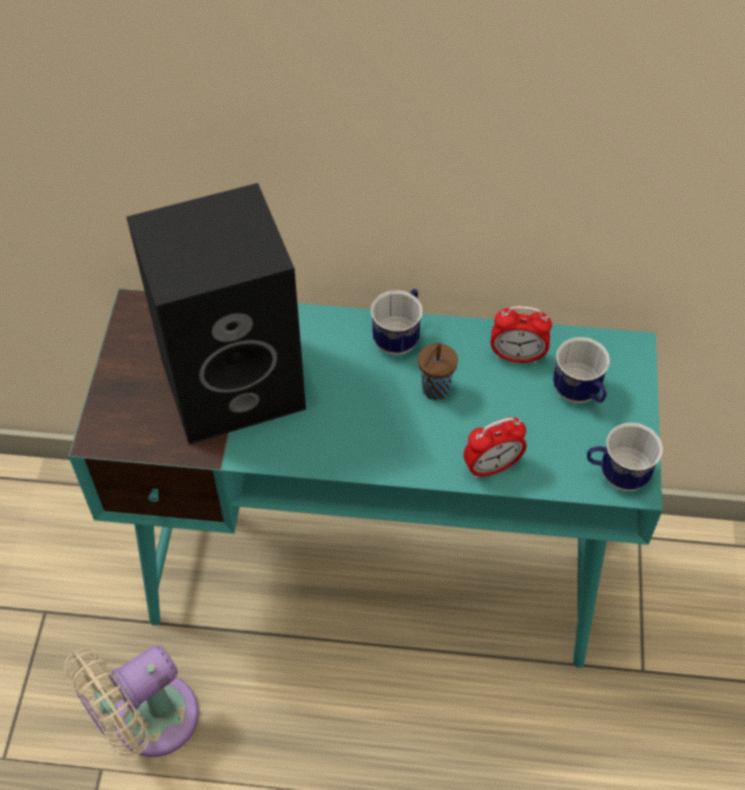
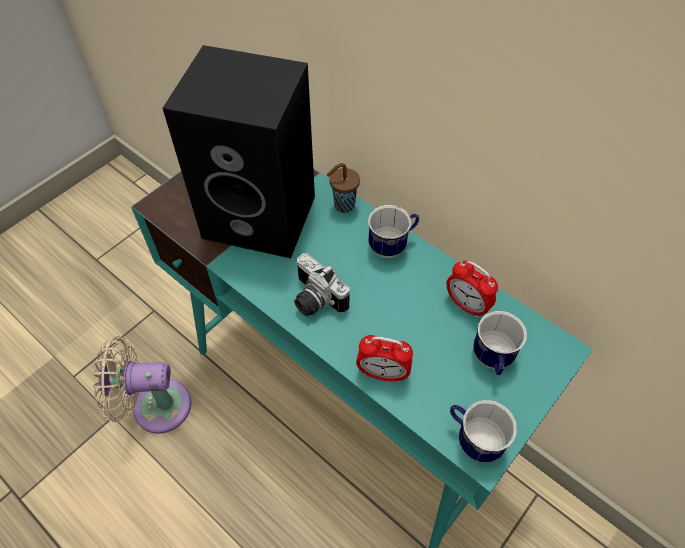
camera: 35 degrees right, 0 degrees up
(367, 437) = (314, 300): none -> camera
(434, 391) = (386, 295): brown cup -> brown cup (343, 206)

